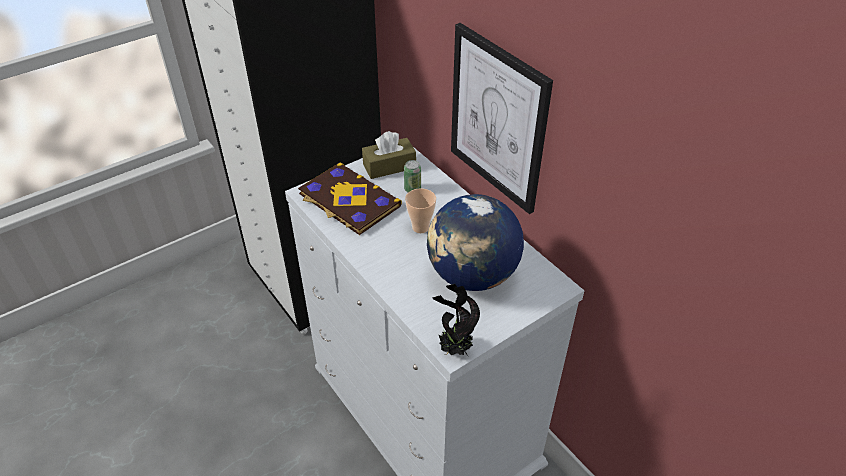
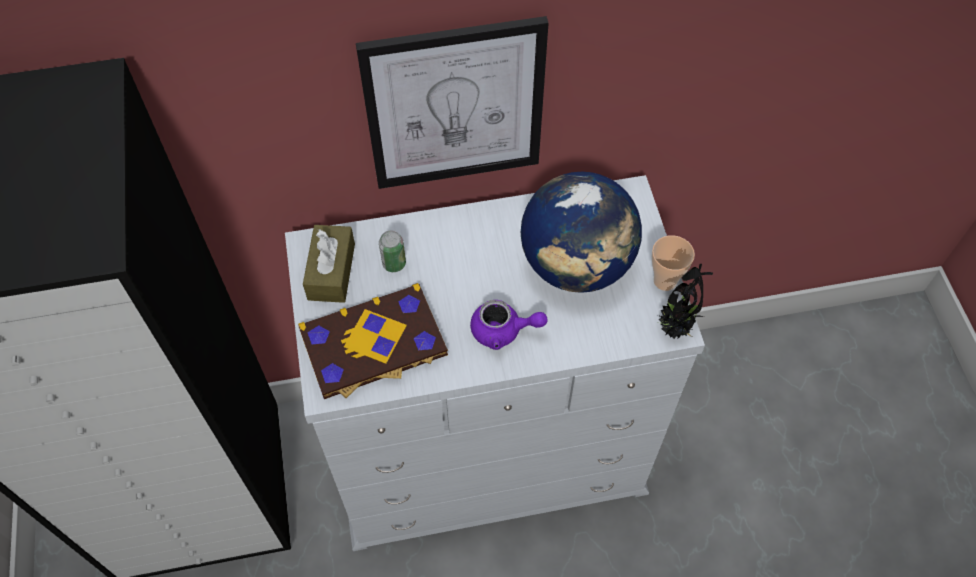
camera: 65 degrees left, 15 degrees up
(393, 255) = (503, 331): none -> purple teapot
(420, 227) = (470, 283): cup -> cup (665, 281)

